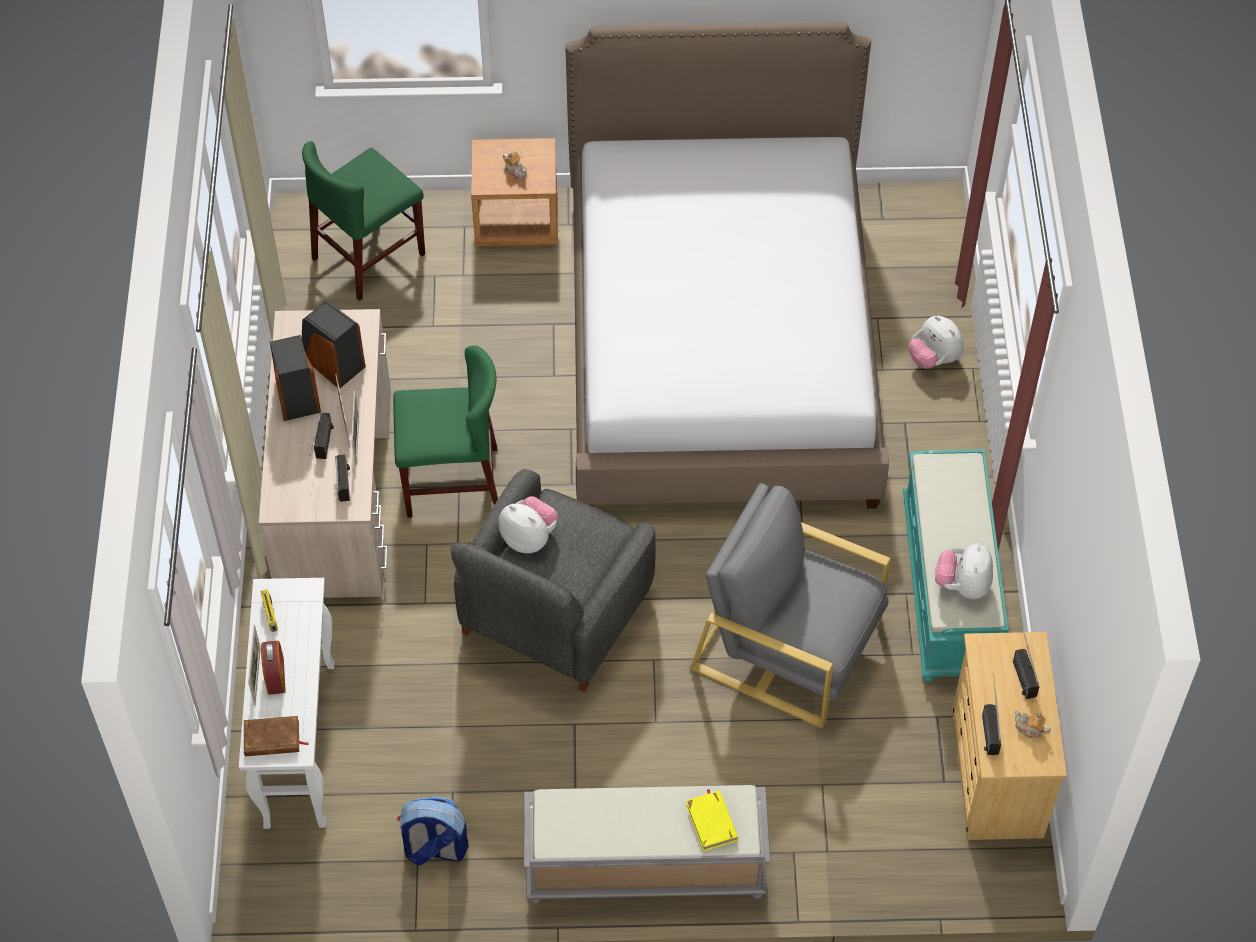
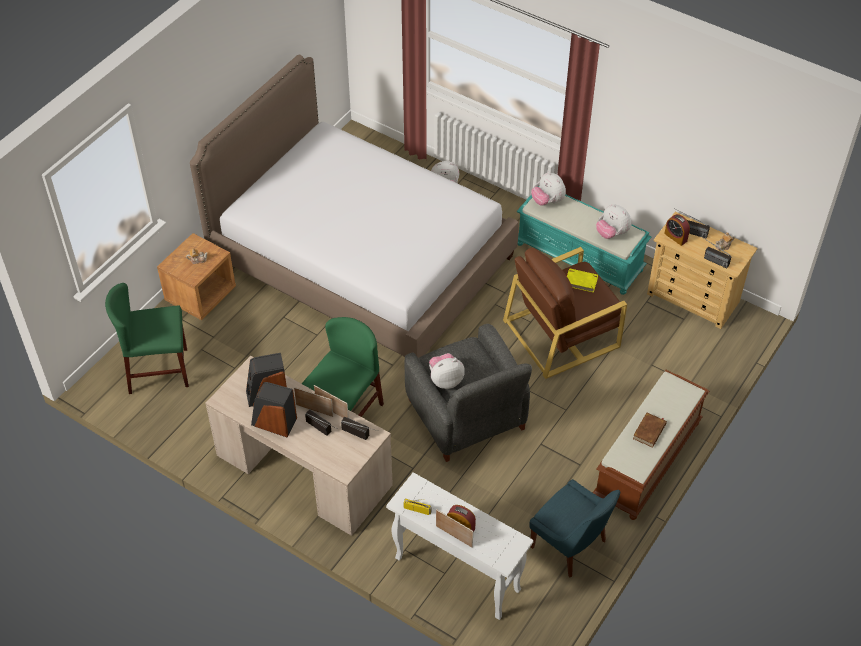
camera: 55 degrees left, 5 degrees down
(272, 739) = (501, 550): brown book -> brown book (649, 431)
(369, 256) = (158, 370): green chair -> green chair turned 90 degrees clockwise
(434, 849) = (570, 546): backpack -> blue chair
(644, 868) = (647, 461): grey bench -> brown bench
(712, 822) = (674, 399): yellow book -> yellow book (581, 281)
(788, 644) = (562, 332): grey armchair -> brown armchair
(955, 475) = (547, 201): none -> plush toy
(993, 659) = (675, 237): none -> alarm clock

